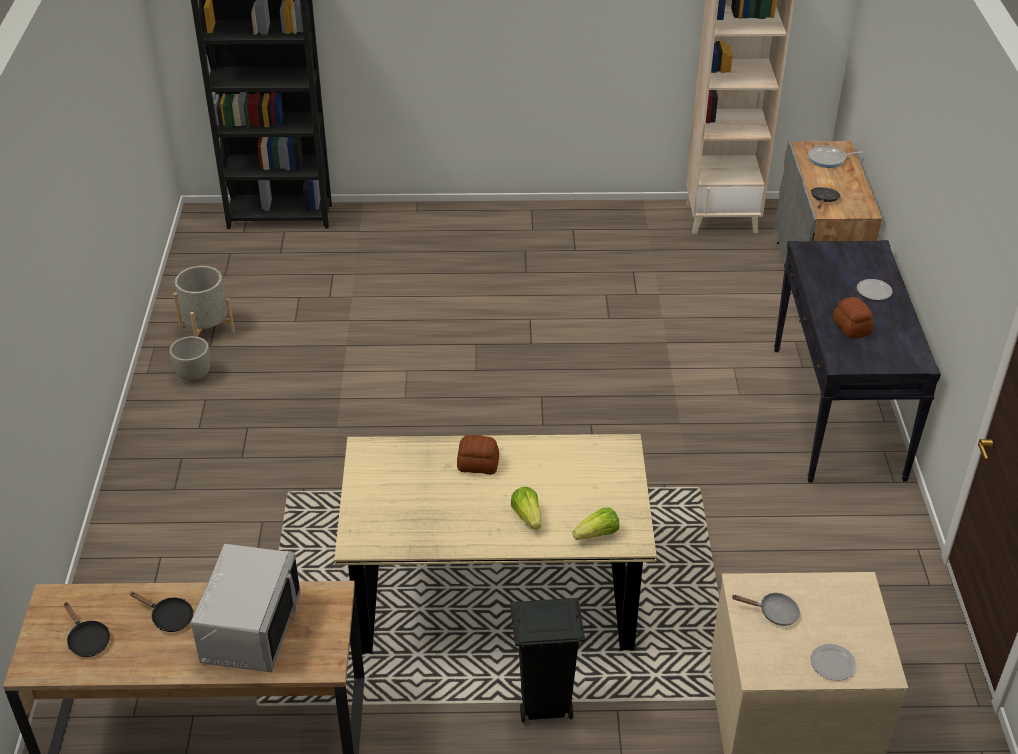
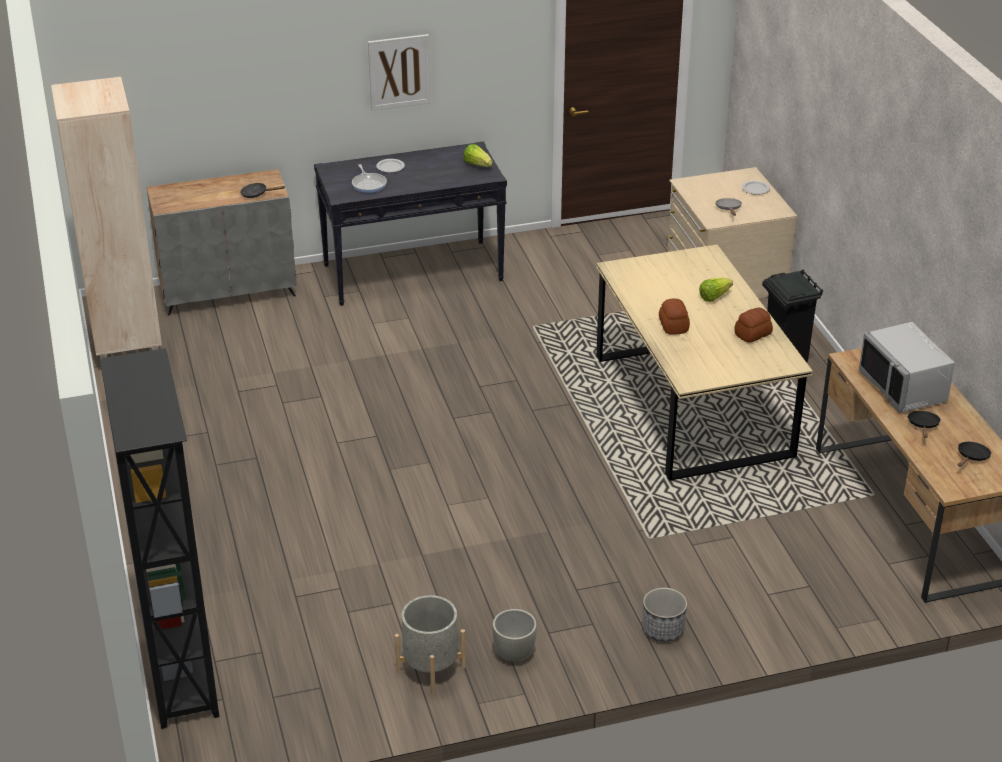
camera: 105 degrees left, 5 degrees down
(162, 470) = (663, 630): none -> planter
(249, 628) = (904, 387): grey microwave -> grey microwave turned 105 degrees counterclockwise
(597, 535) = (713, 267): lettuce -> lettuce (477, 164)
(828, 159) = (184, 195): frying pan -> frying pan (369, 184)
(851, 327) = (442, 173): bread -> bread (752, 334)
(943, 217) = (399, 72): none -> picture

